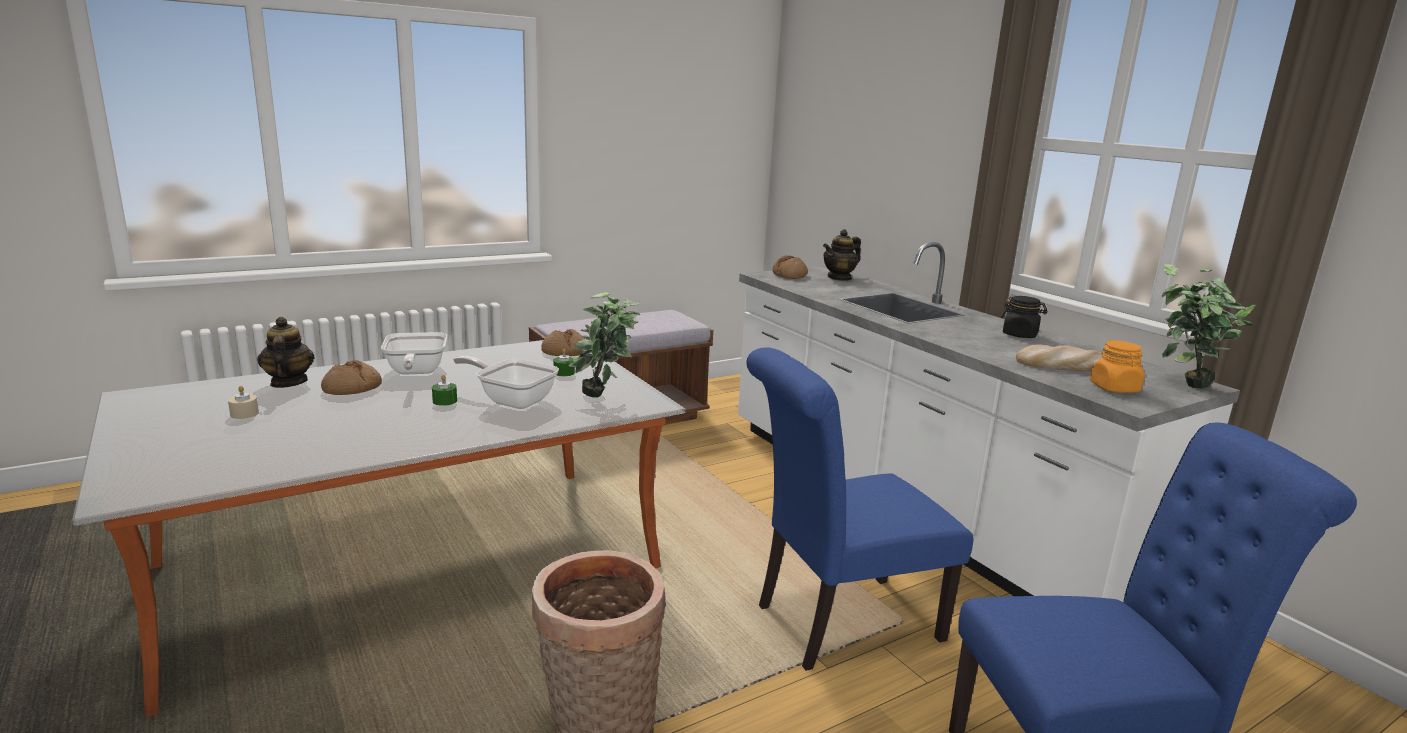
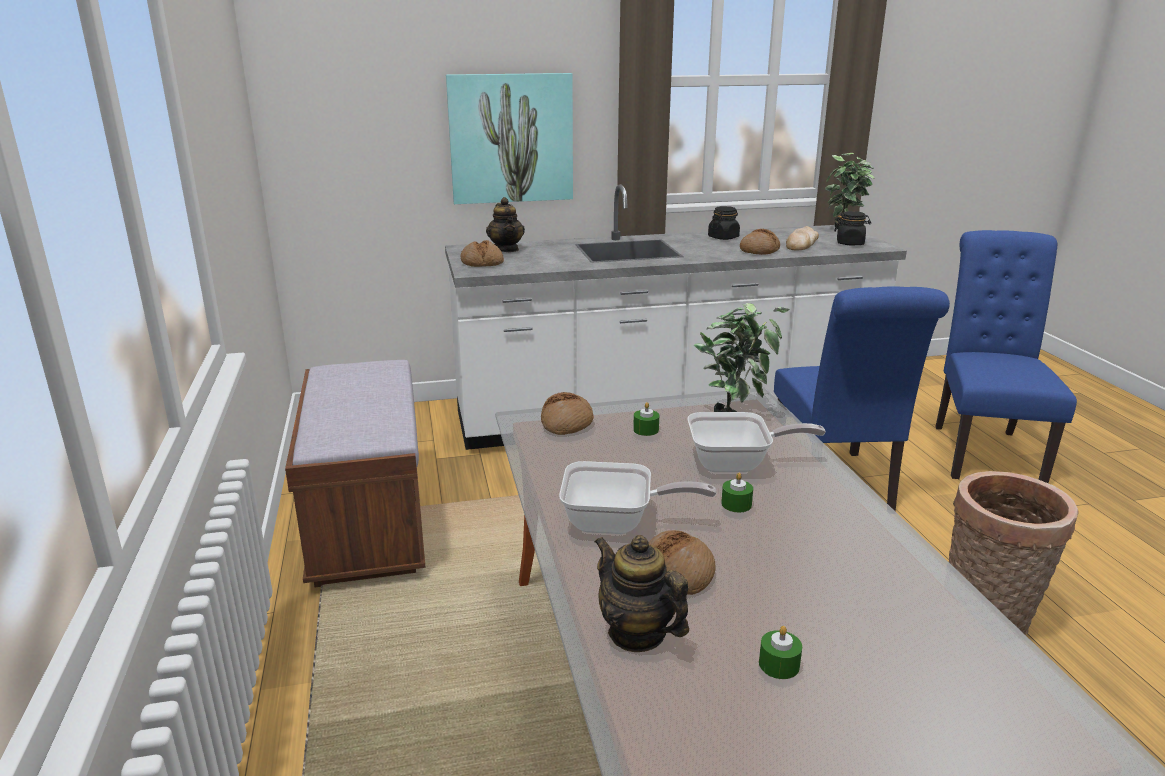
camera: 70 degrees left, 5 degrees up
(244, 414) = (779, 664): beige candle -> green candle
(288, 383) = (637, 633): teapot -> teapot turned 45 degrees clockwise
(512, 400) = (737, 464): frying pan -> frying pan turned 135 degrees counterclockwise
(908, 185) = (511, 138): none -> picture
(988, 348) = (759, 250): none -> bread
(1114, 388) = (850, 243): orange jar -> black jar

